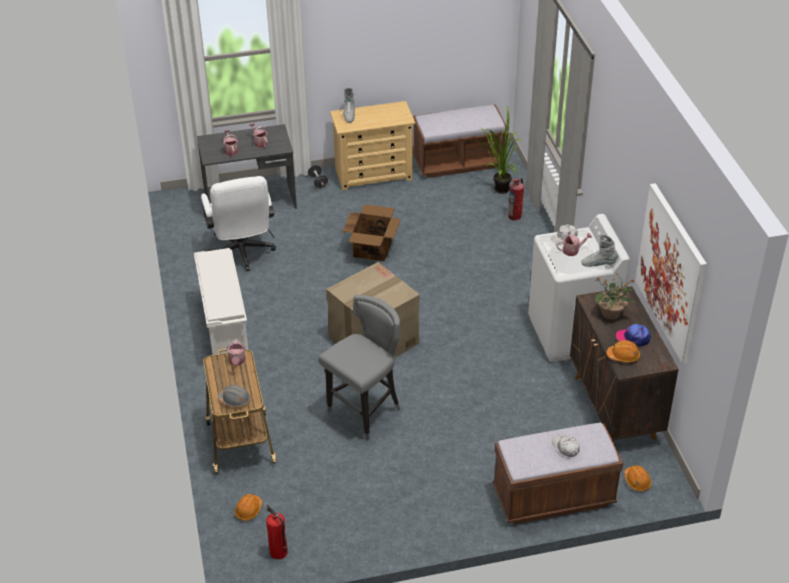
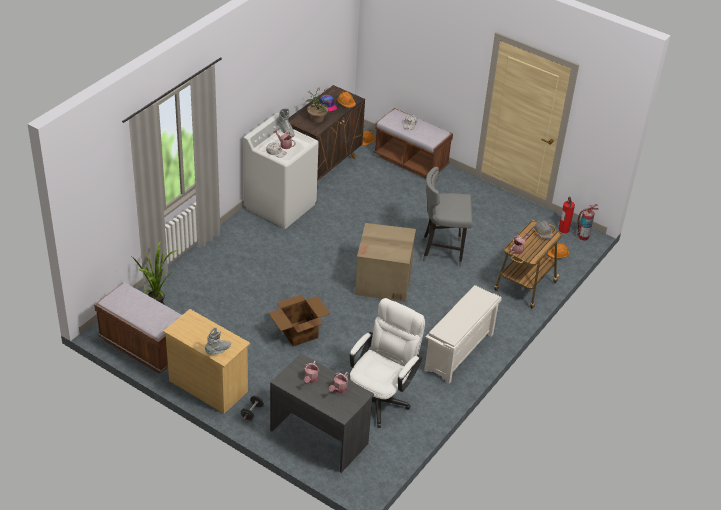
camera: 135 degrees left, 0 degrees up
(515, 216) = (184, 283): fire extinguisher -> fire extinguisher (583, 236)
(671, 272) = (310, 57): picture -> none

